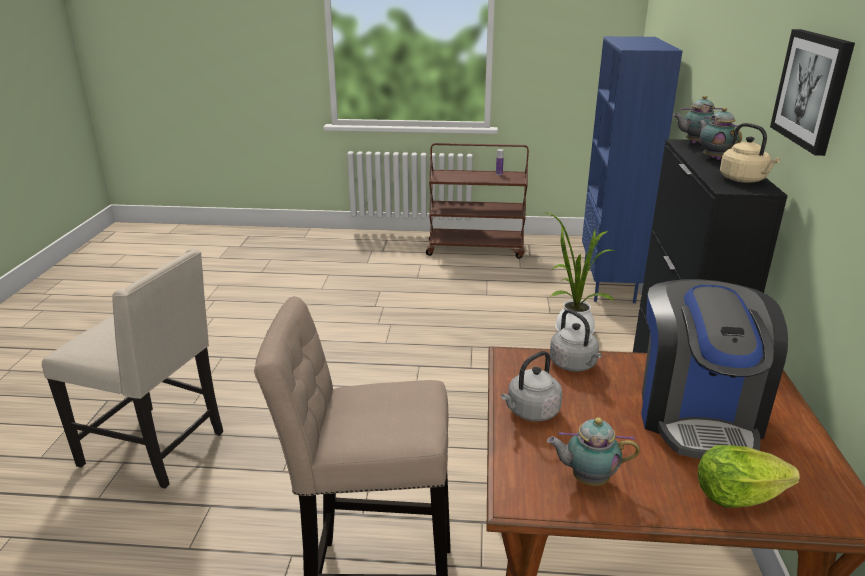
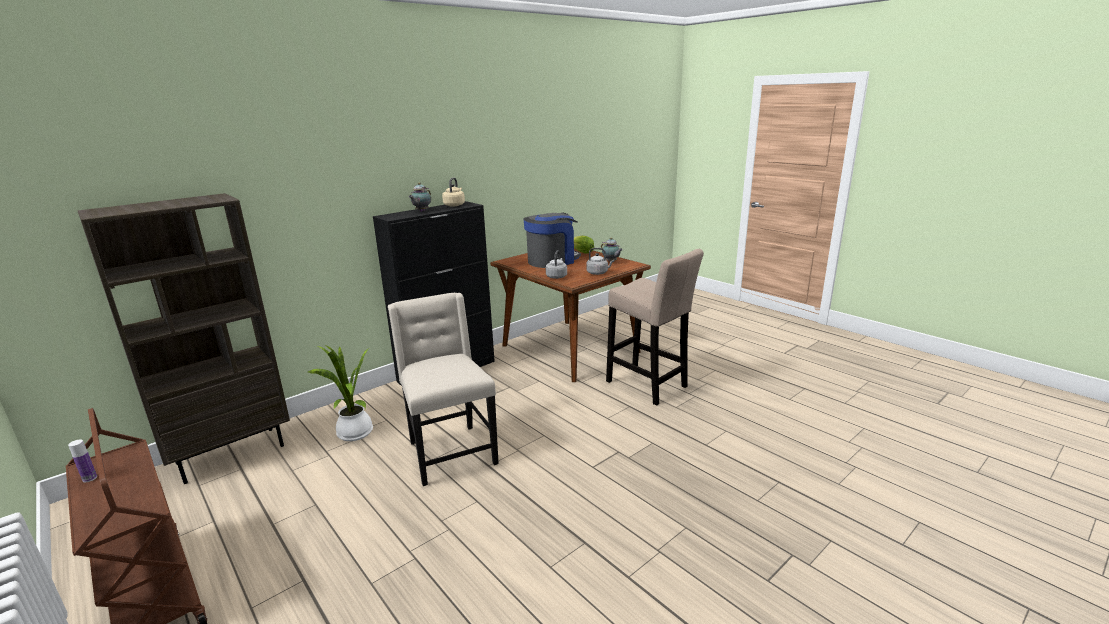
camera: 135 degrees left, 5 degrees down
(157, 448) = (729, 499): beige chair -> beige chair (450, 453)
(610, 284) = (231, 453): blue bookcase -> brown bookcase
(694, 143) = (391, 216): teapot -> none
(812, 89) = (452, 156): picture -> none

